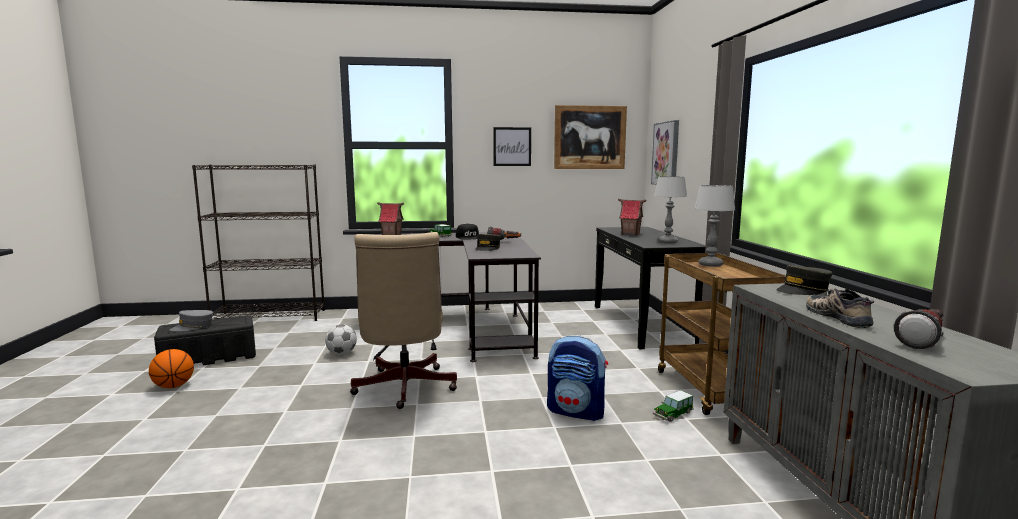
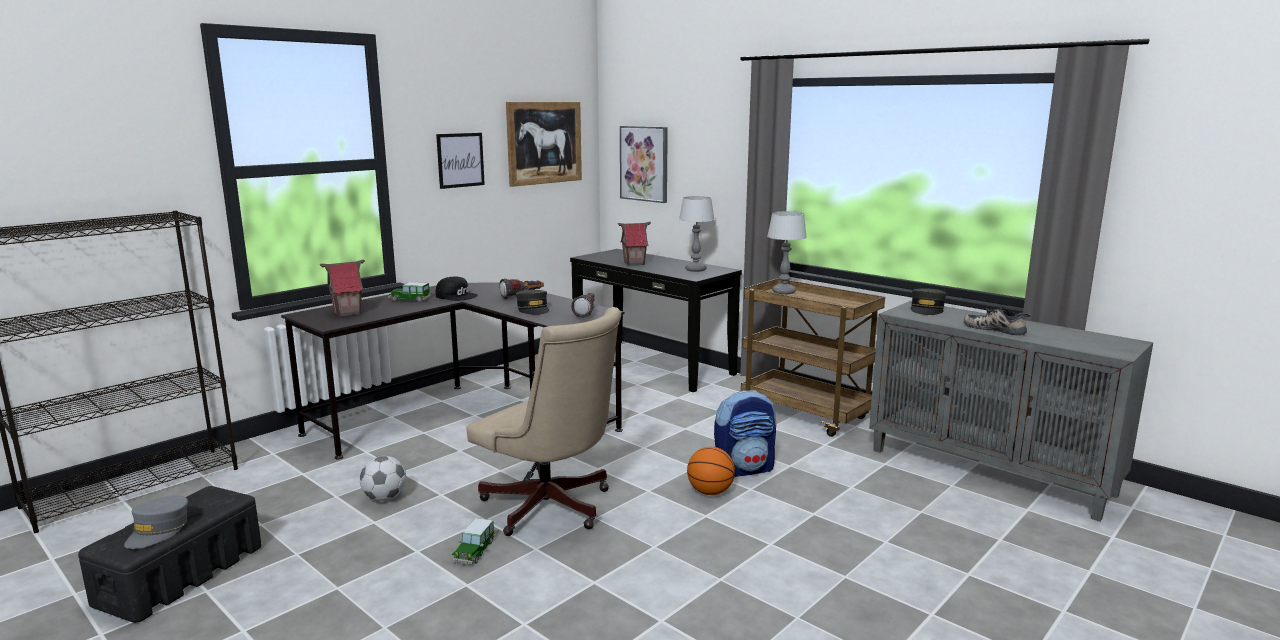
camera: 40 degrees left, 5 degrees up
(173, 386) = (222, 628): basketball -> basketball (710, 492)
(673, 414) = (811, 444): toy car -> toy car (474, 552)
(923, 340) = (1062, 337): flashlight -> flashlight (587, 312)

